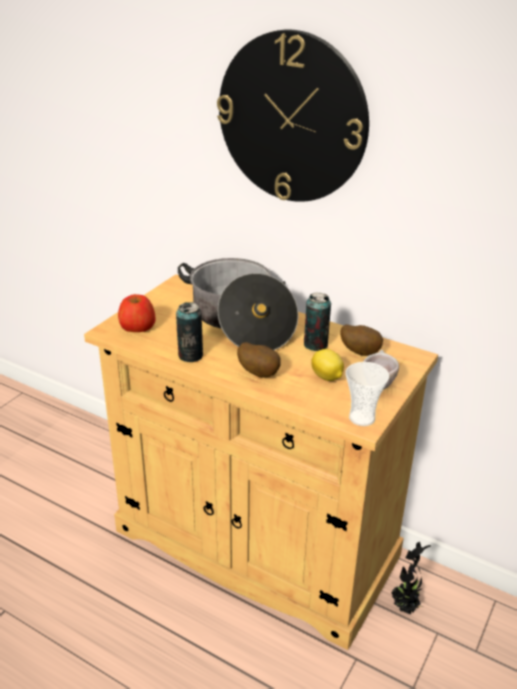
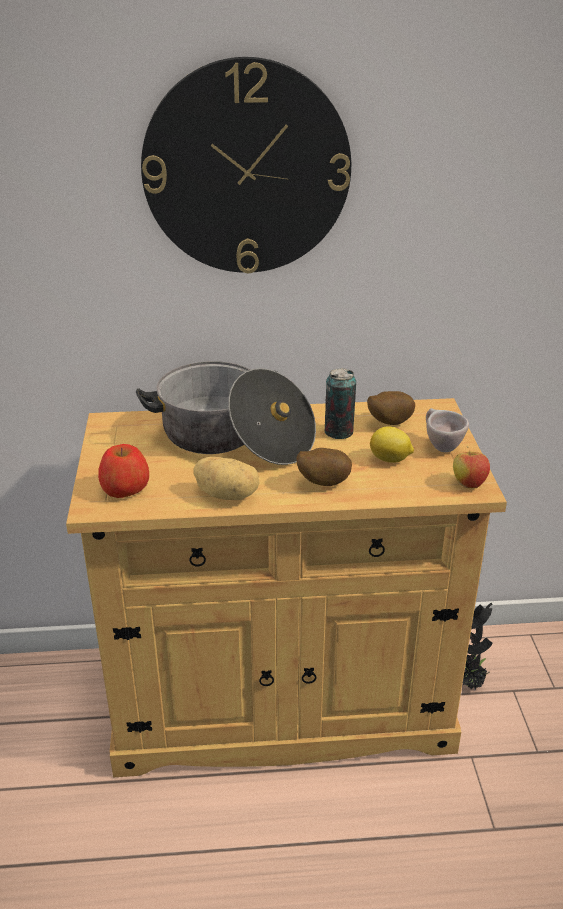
camera: 35 degrees left, 0 degrees up
(190, 355) = (227, 495): can -> potato
(362, 418) = (468, 484): cup -> apple

